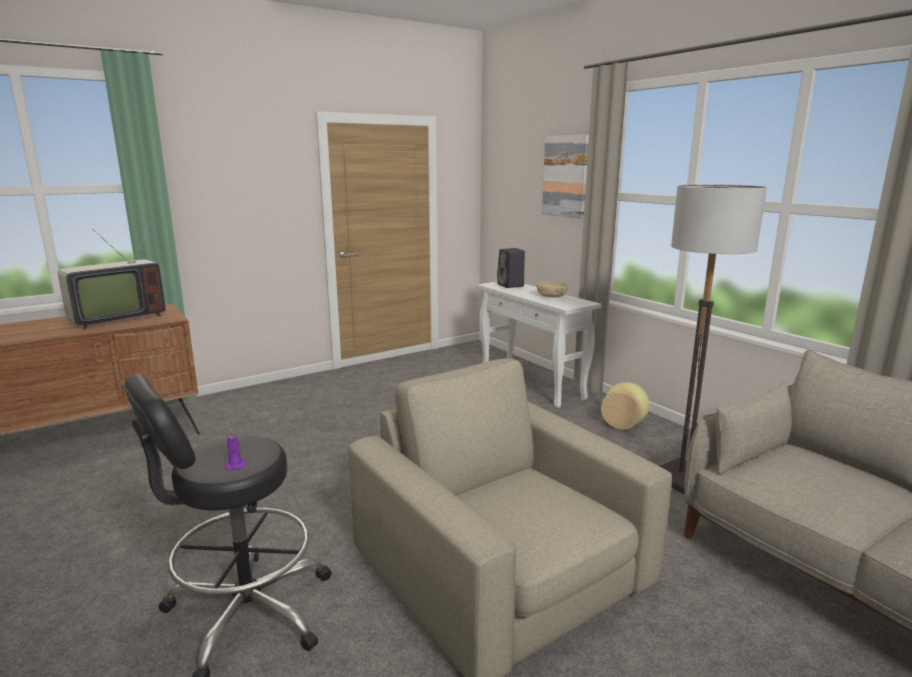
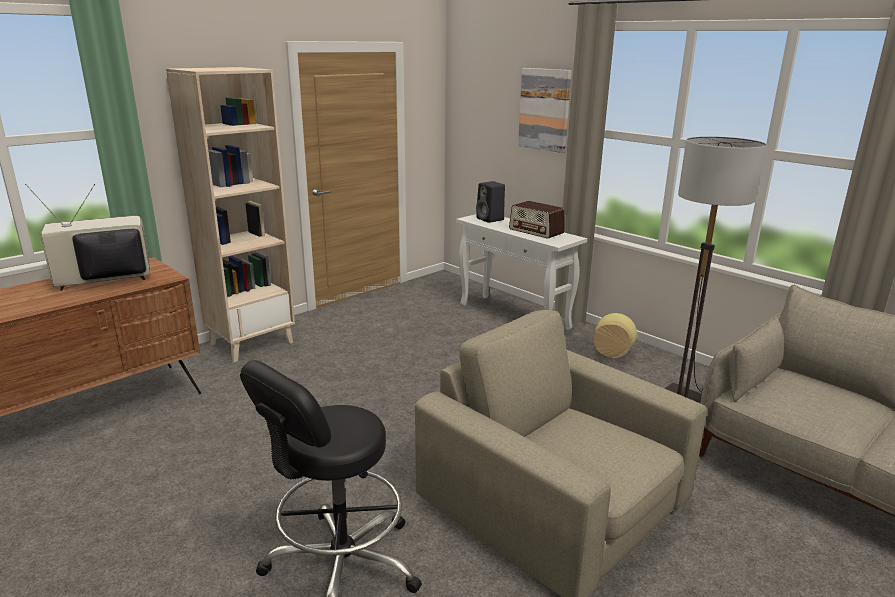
camera: 10 degrees left, 5 degrees up
(115, 319) = (105, 281): television -> television turned 150 degrees counterclockwise
(235, 465) = (345, 436): purple candle -> none
(268, 393) = (251, 343): none -> beige bookcase
(551, 296) = (536, 231): beige bowl -> radio

